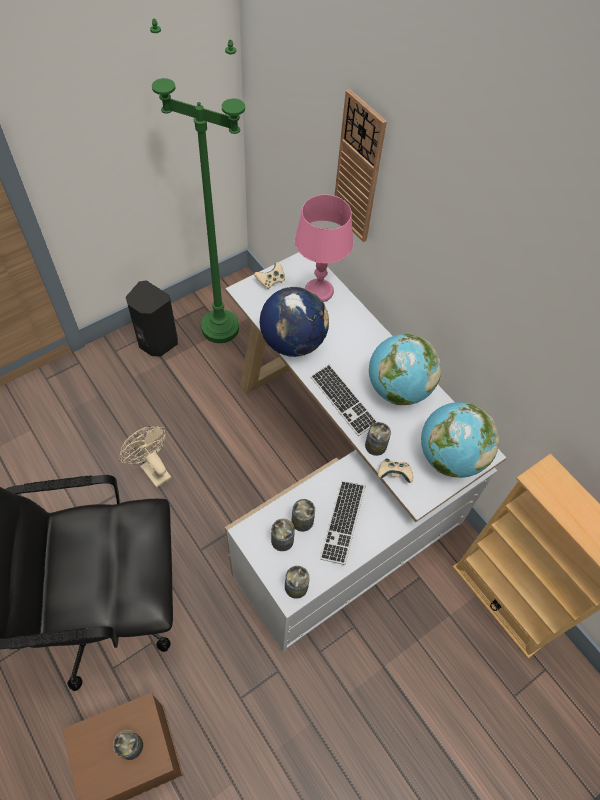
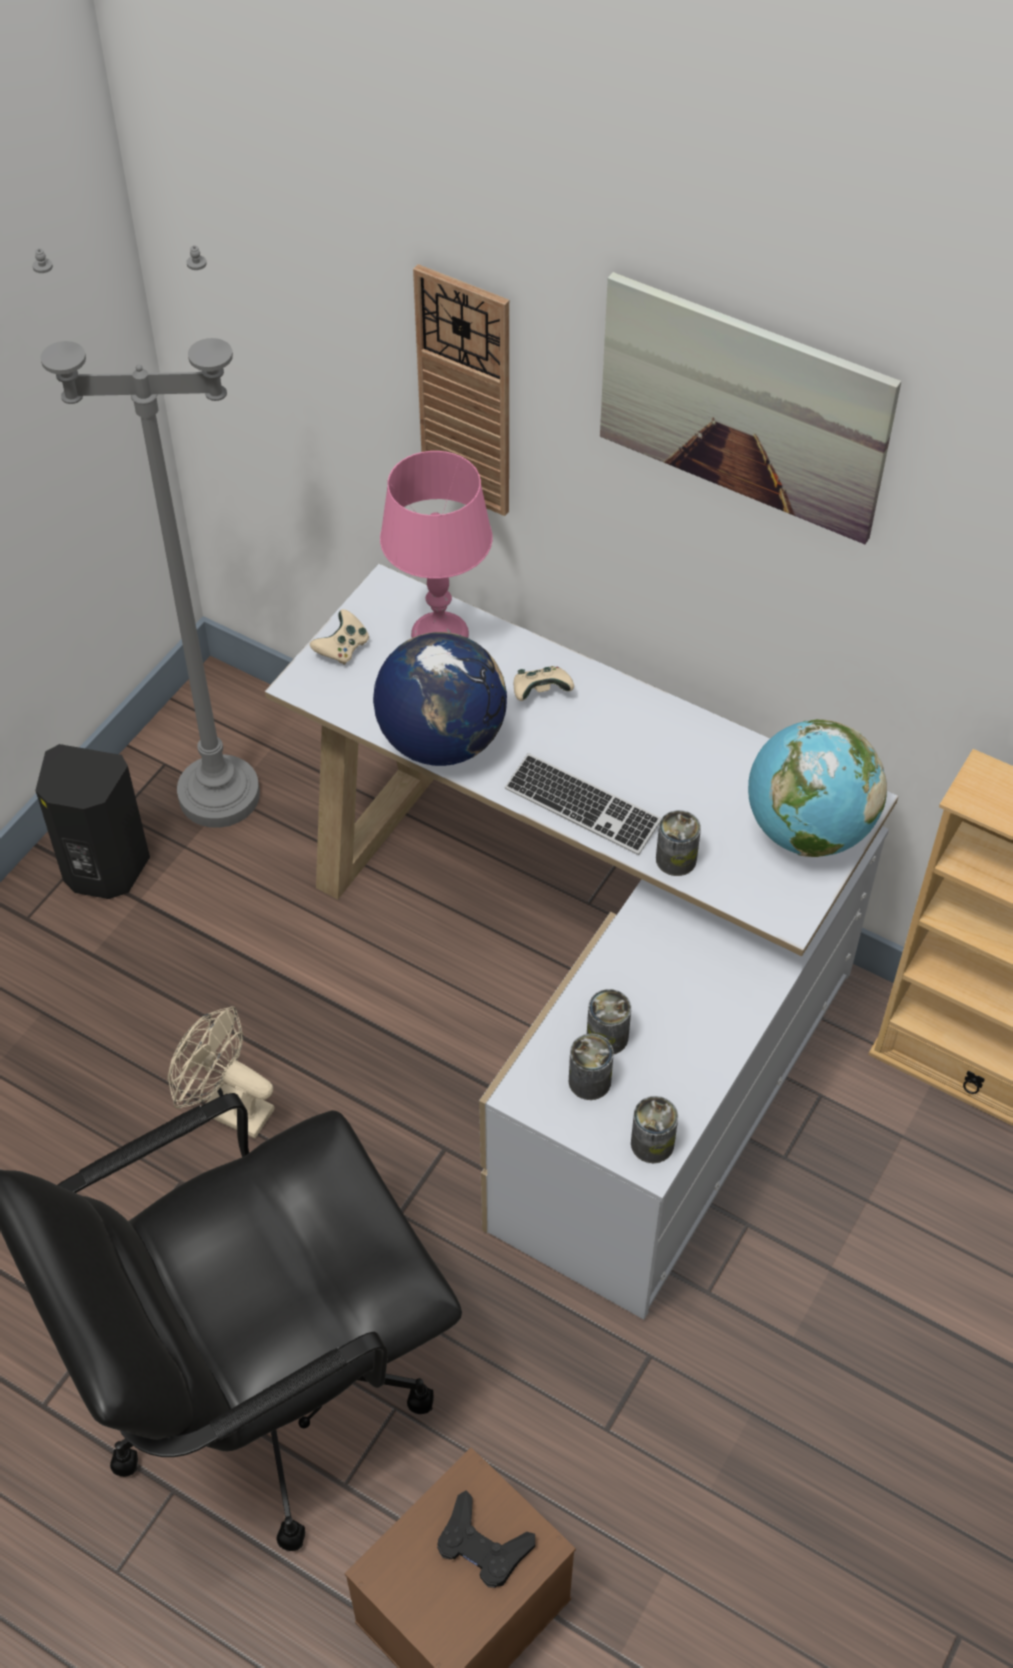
camera: 20 degrees left, 5 degrees down
(131, 746) = (482, 1545): can -> black game controller
(220, 328) = (220, 795): green floor lamp -> grey floor lamp
(342, 522) = (676, 1012): keyboard -> none
(394, 474) = (730, 893): beige game controller -> beige game controller (541, 692)
(398, 389) = (665, 752): globe -> none
(487, 220) = (743, 407): none -> picture

